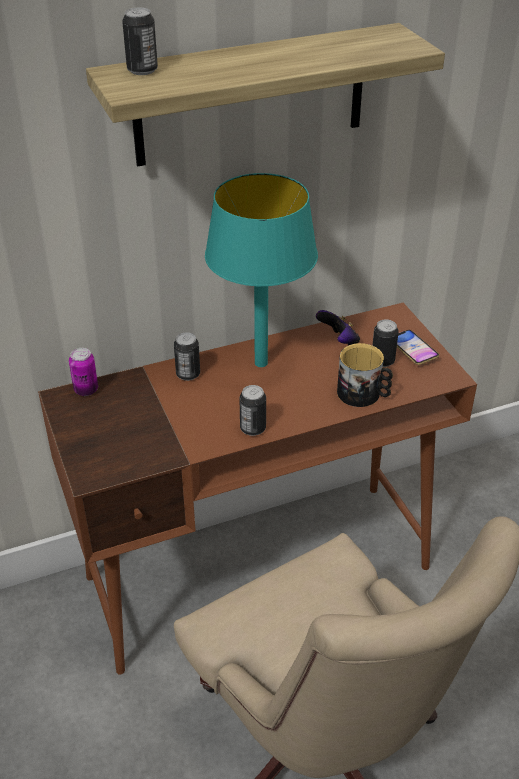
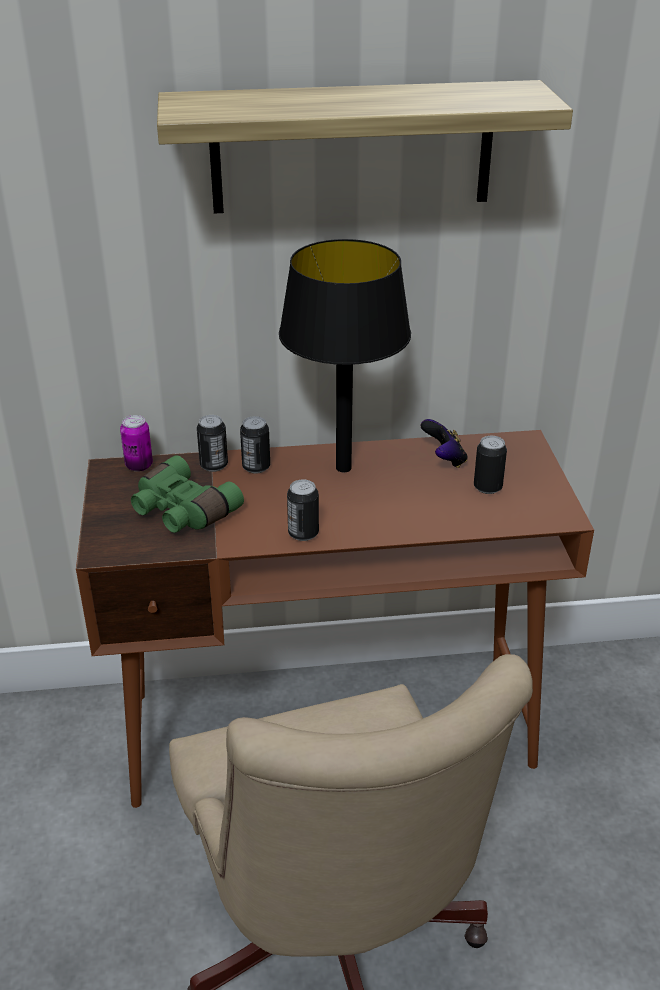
camera: 15 degrees right, 5 degrees down
(142, 70) = (215, 98): can -> can (214, 465)
(142, 427) = (181, 511): none -> green binoculars
(261, 363) = (343, 468): turquoise table lamp -> black table lamp
(363, 394) = (449, 519): mug -> none
(413, 350) = (529, 481): phone -> none

